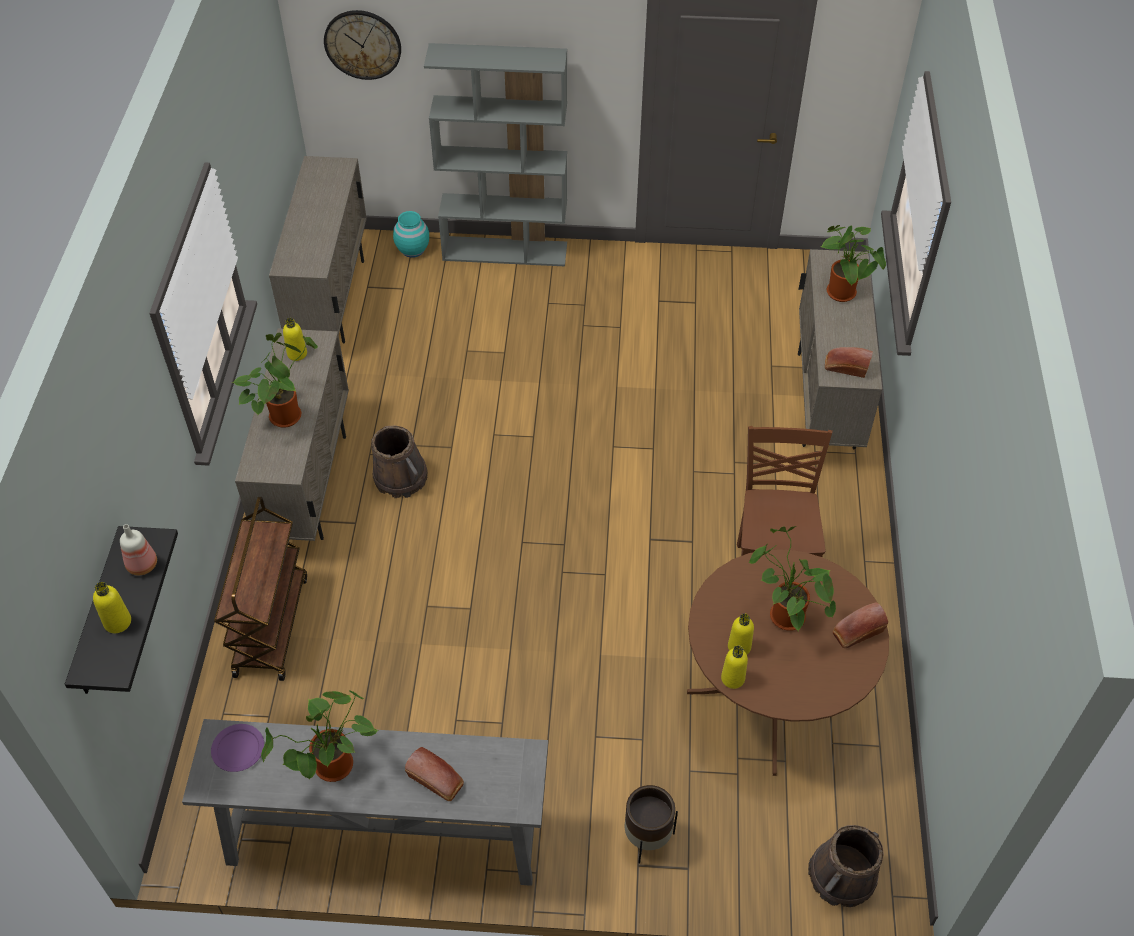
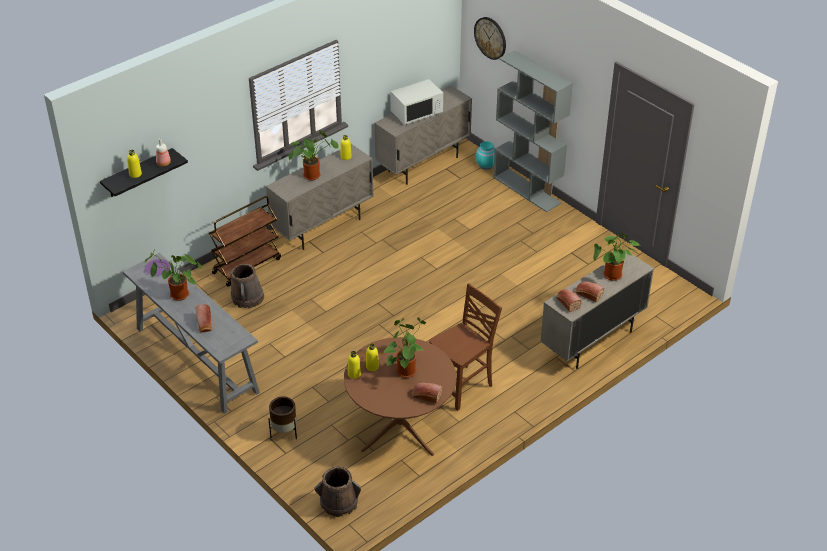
camera: 45 degrees right, 10 degrees down
(311, 225) = (416, 113): none -> white microwave
(400, 477) = (361, 248): brown bucket -> brown bucket (247, 298)
(851, 339) = (588, 294): none -> bread

